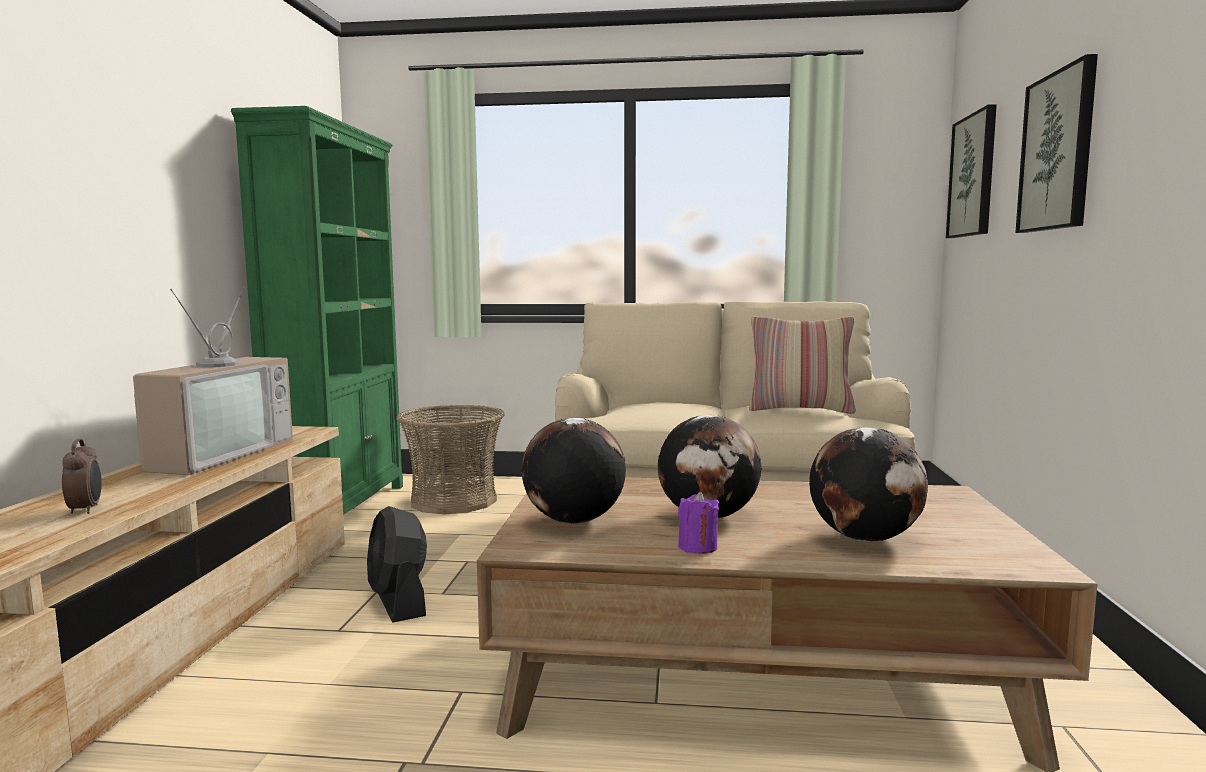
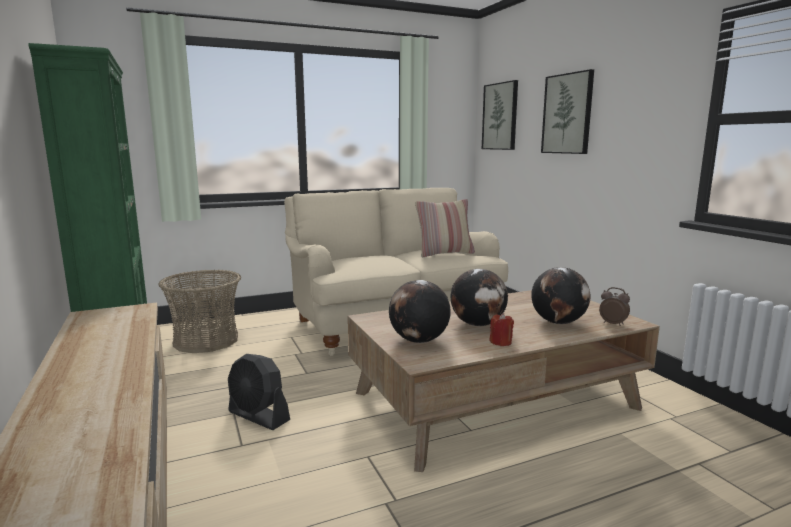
camera: 30 degrees left, 5 degrees up
(86, 510) = (97, 404): alarm clock -> alarm clock (613, 323)
(216, 454) = (103, 340): television -> none
(697, 547) = (501, 342): purple candle -> red candle

